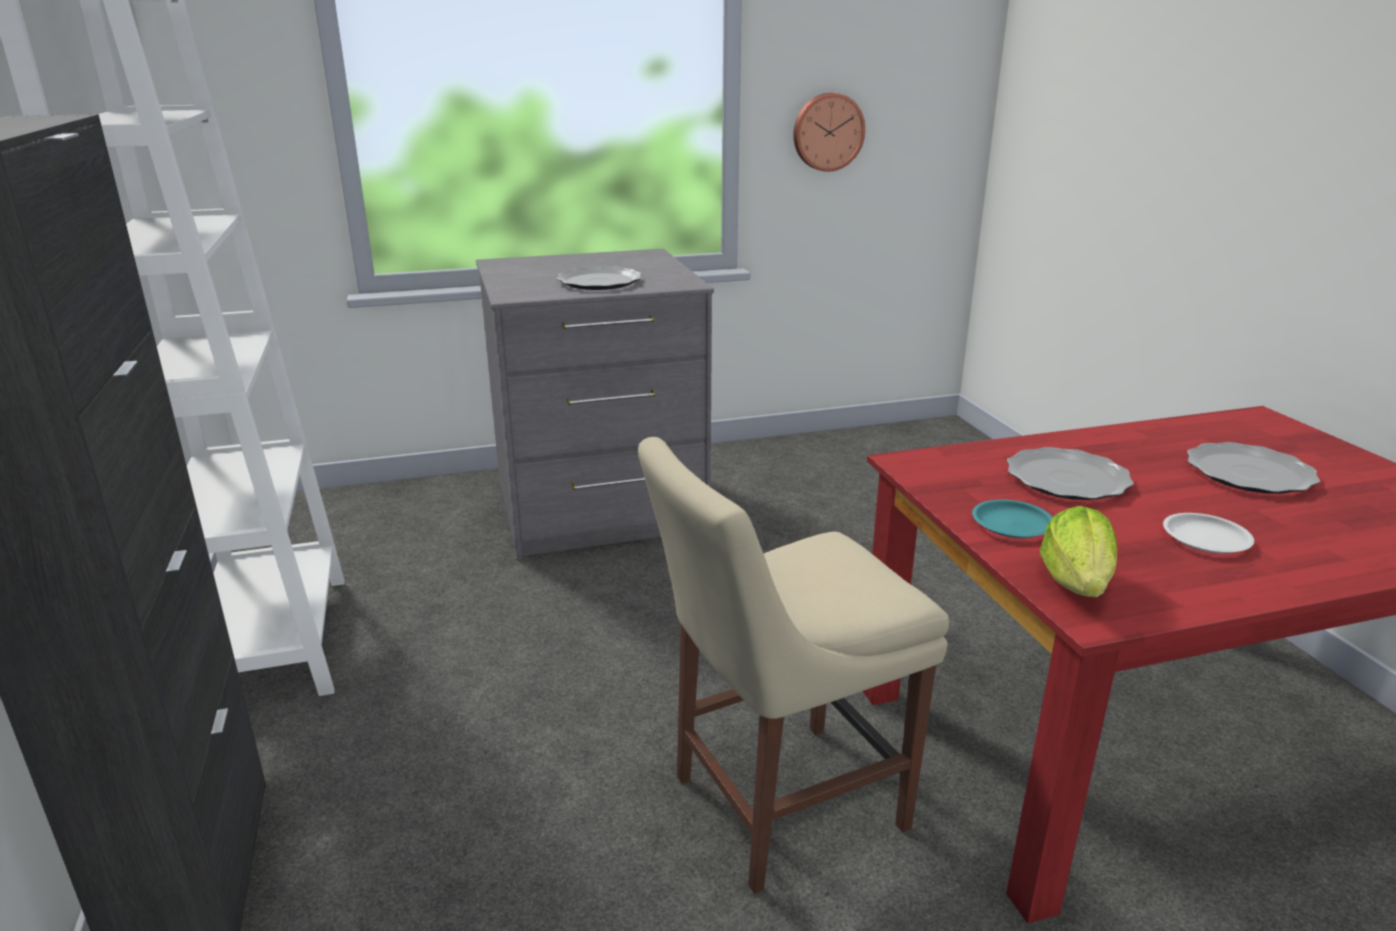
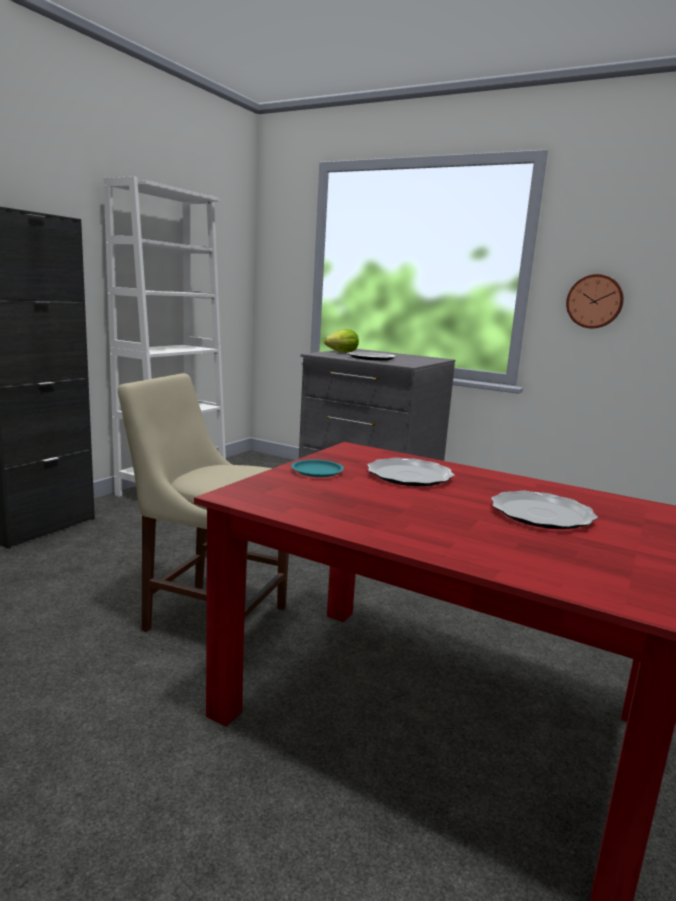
camera: 45 degrees right, 10 degrees down
(1076, 584) = (267, 489): lettuce -> lettuce (342, 352)
(1205, 539) = (394, 510): white plate -> none

